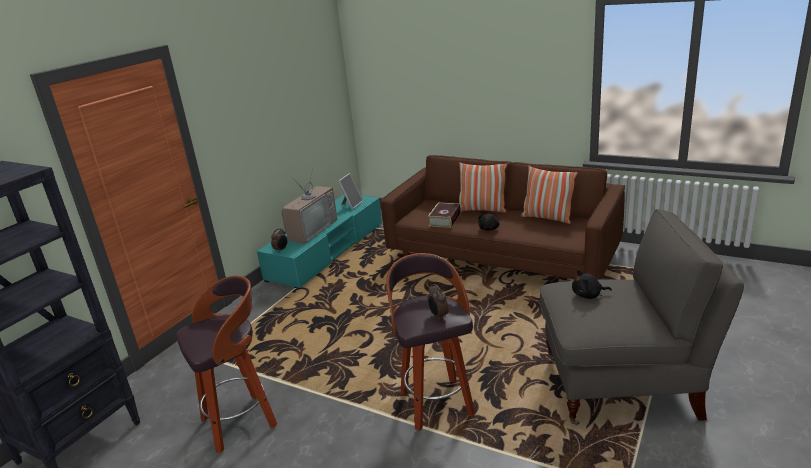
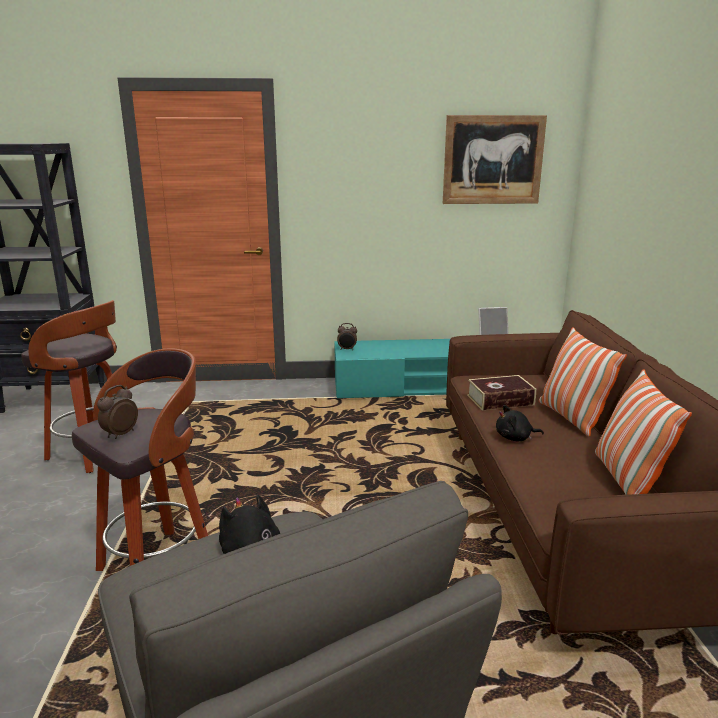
camera: 55 degrees right, 5 degrees down
(308, 74) = (493, 160): none -> picture
(310, 229) = (407, 348): television -> none

